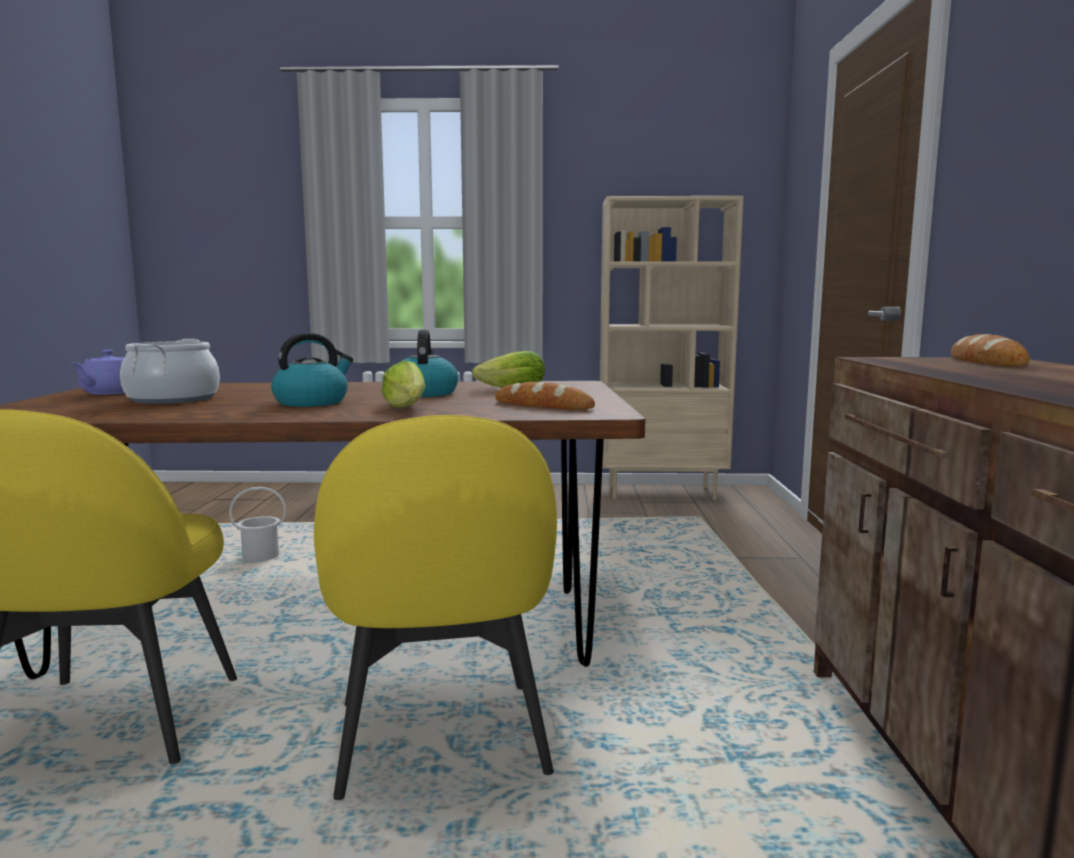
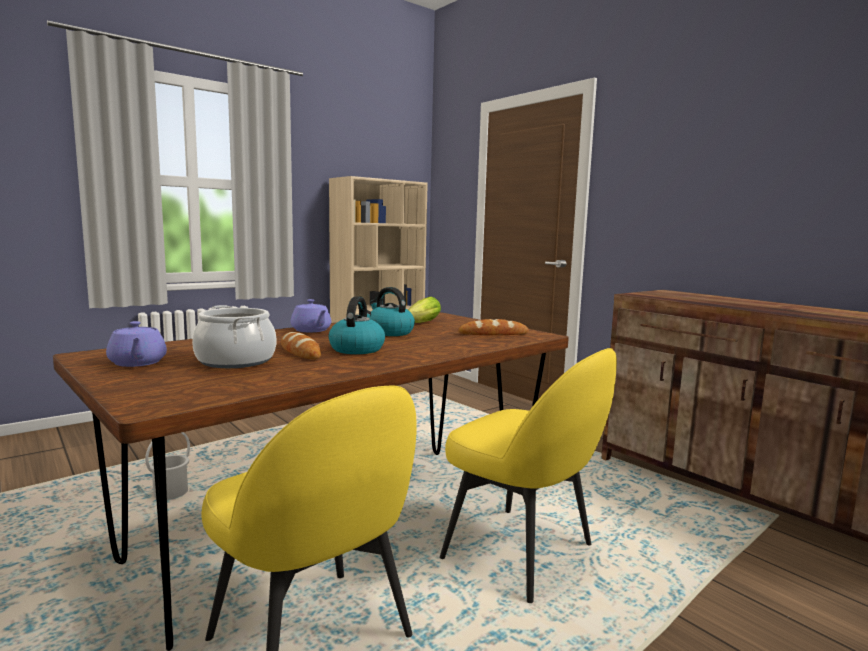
camera: 40 degrees left, 0 degrees up
(358, 385) = (311, 330): none -> purple teapot
(406, 408) = (435, 345): lettuce -> none
(986, 362) = (677, 294): bread -> bread (300, 351)

